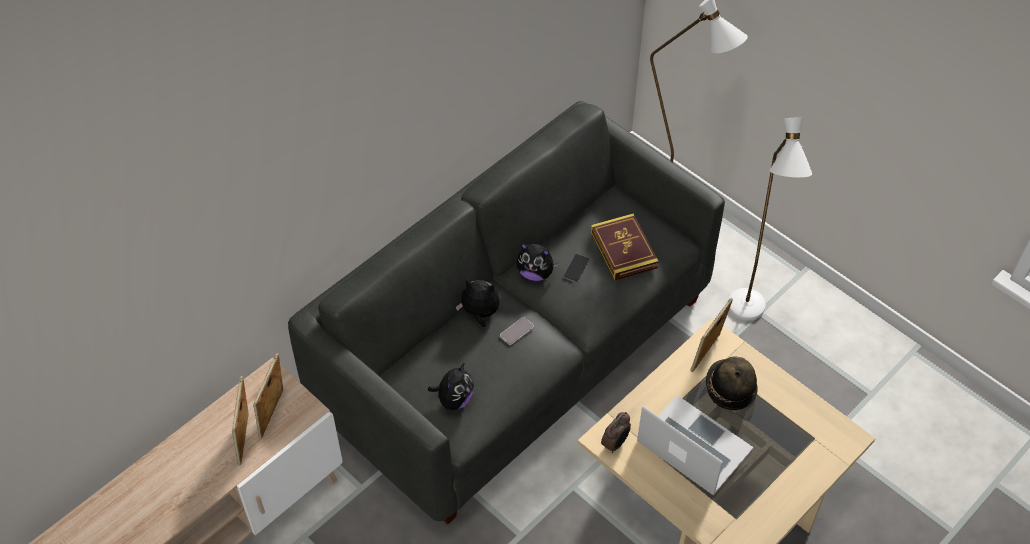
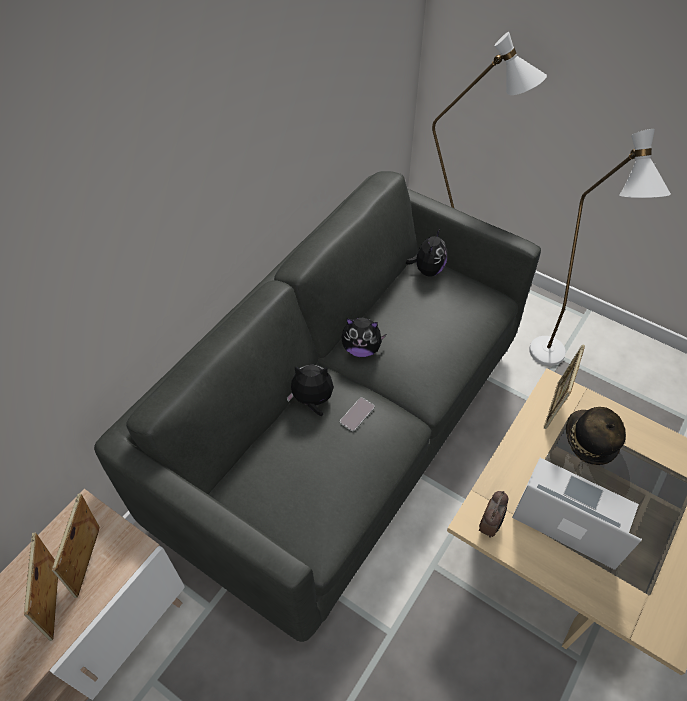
camera: 10 degrees left, 0 degrees up
(454, 399) = (303, 505): plush toy -> plush toy (427, 270)
(576, 268) = (402, 338): phone -> none
(623, 249) = (445, 312): book -> none

